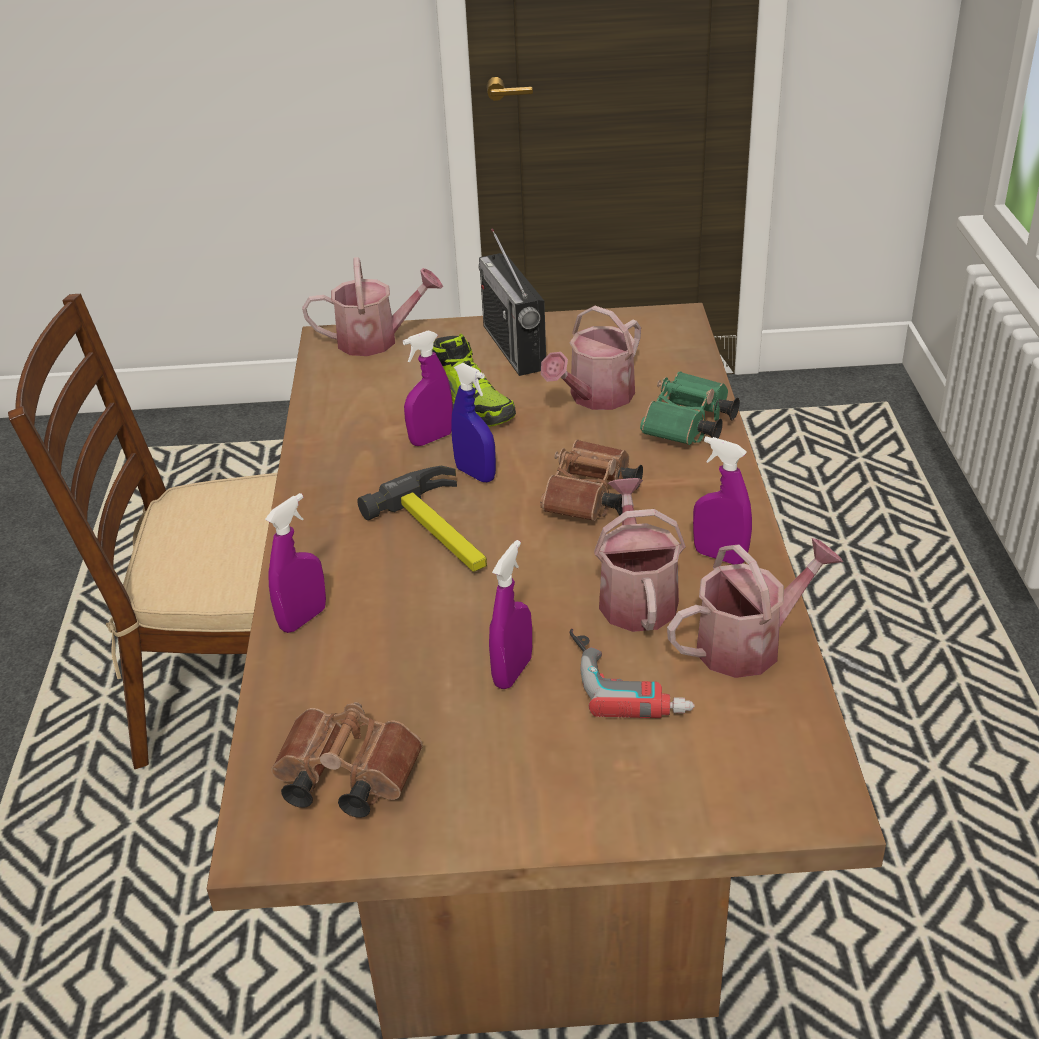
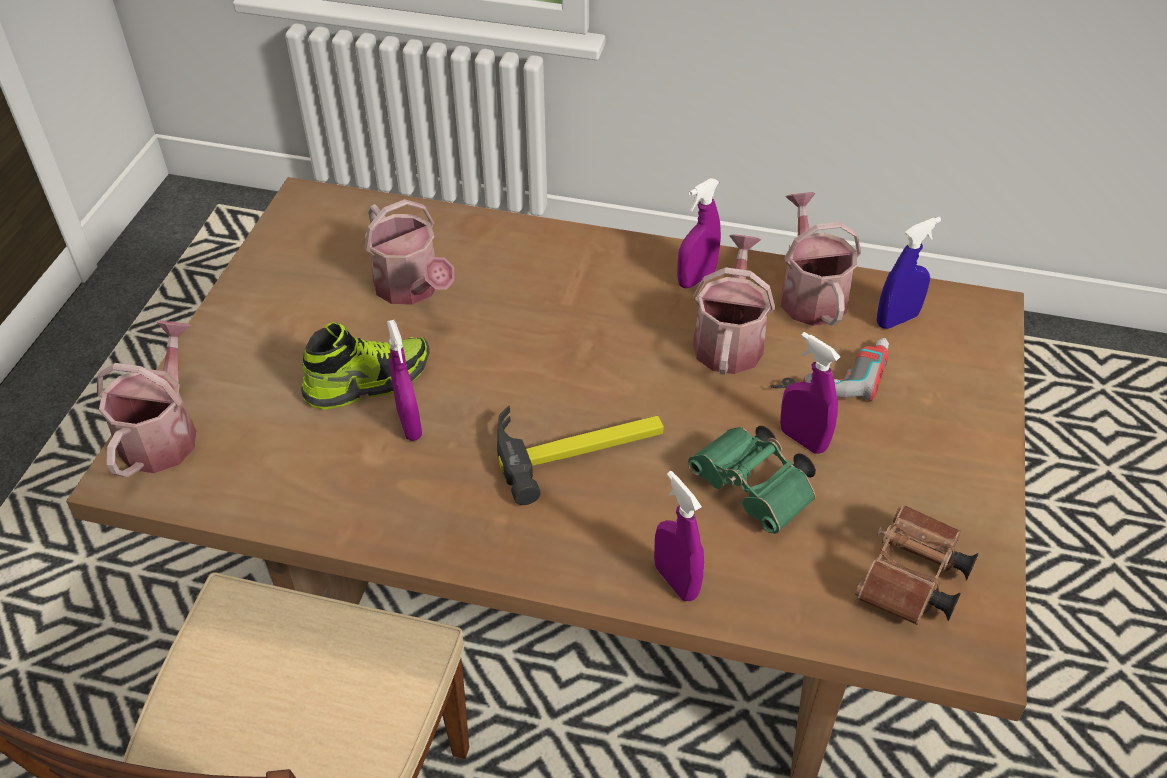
camera: 75 degrees left, 10 degrees up
(475, 474) = (494, 403): blue spray bottle -> blue spray bottle (897, 320)
(514, 347) = (272, 323): radio -> none
(591, 500) = (580, 333): brown binoculars -> none
(636, 596) = (729, 340): watering can -> watering can turned 90 degrees clockwise
(688, 428) = (502, 244): green binoculars -> green binoculars (756, 491)

